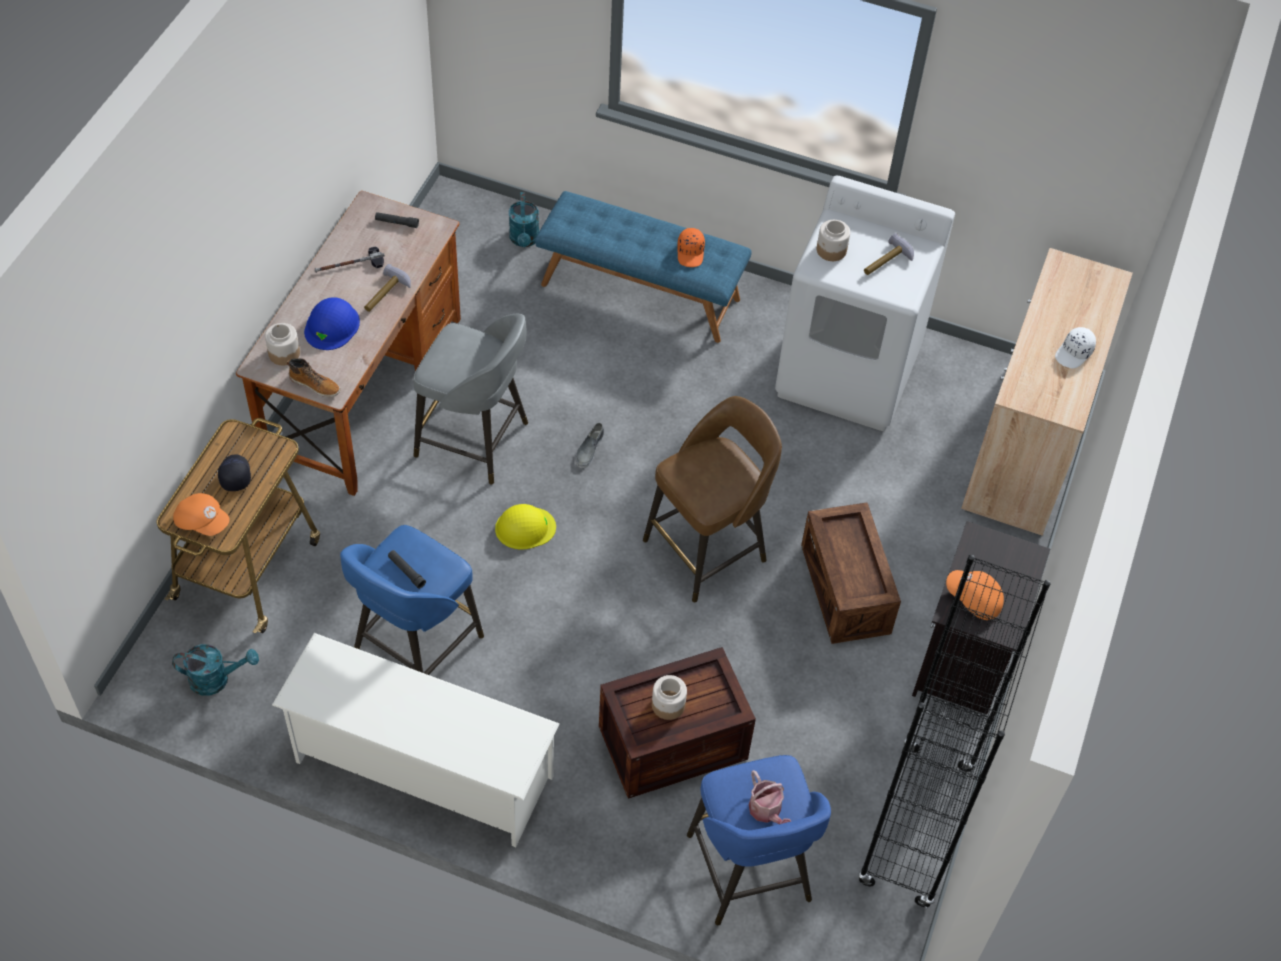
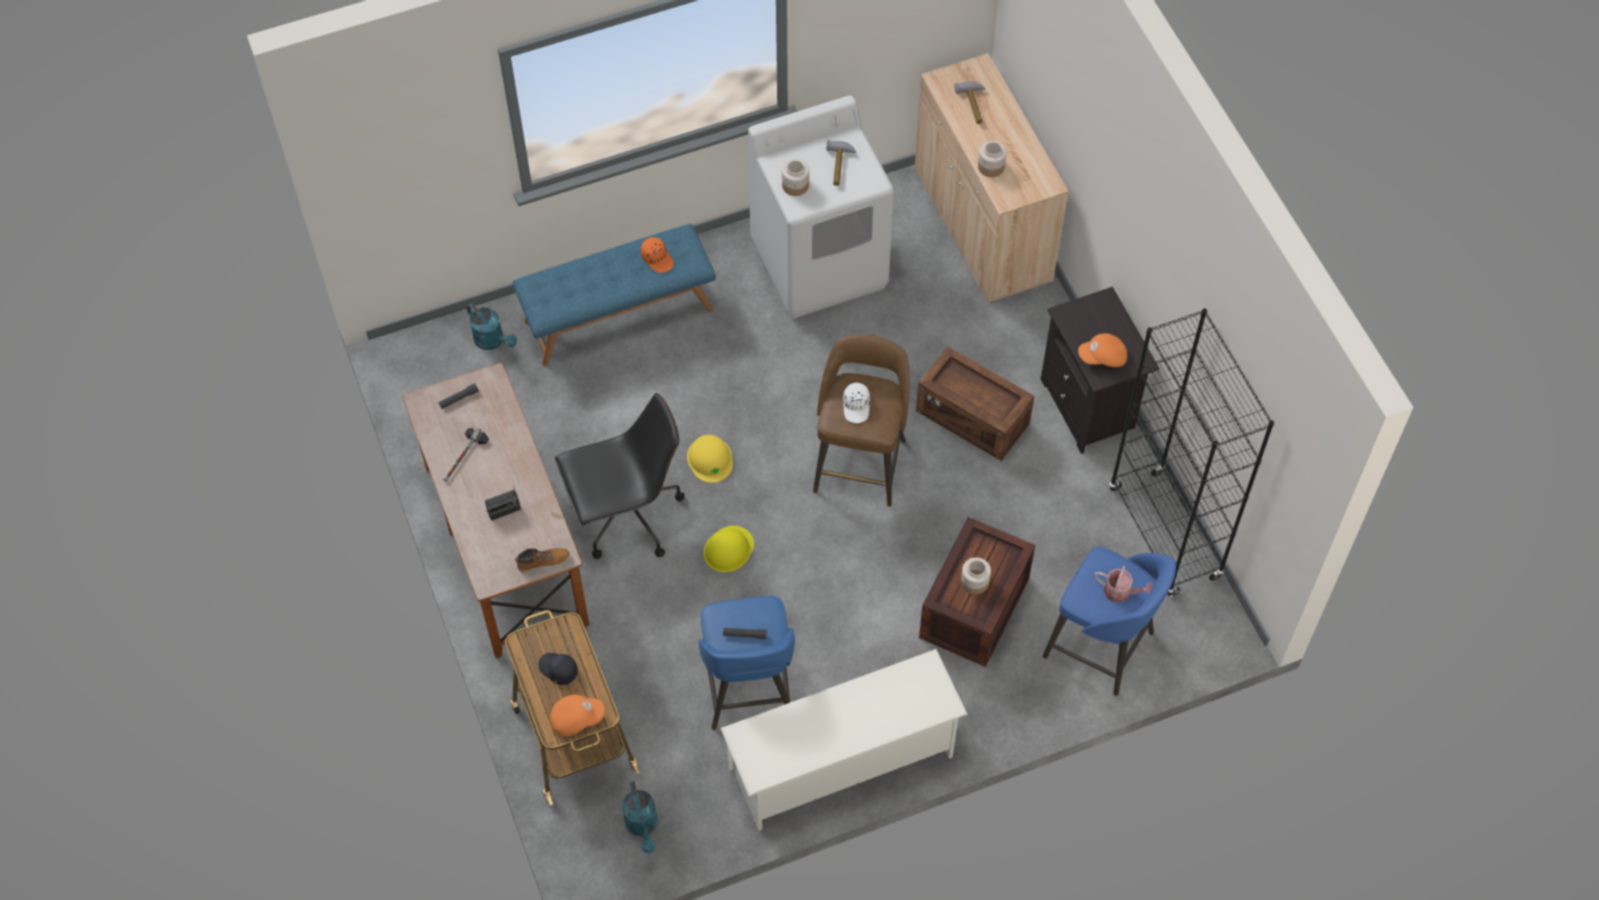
camera: 40 degrees left, 5 degrees up
(217, 679) = (643, 826): turquoise watering can -> turquoise watering can turned 120 degrees clockwise
(284, 353) = (494, 557): jar -> jar (990, 166)
(332, 325) = (504, 510): blue hard hat -> radio
(387, 294) = (515, 457): hammer -> hammer (974, 105)
(475, 441) = (626, 517): grey stool -> black office chair
(589, 449) = (710, 459): grey shoe -> yellow hard hat
(1074, 353) = (1010, 140): white cap -> white cap (857, 406)

